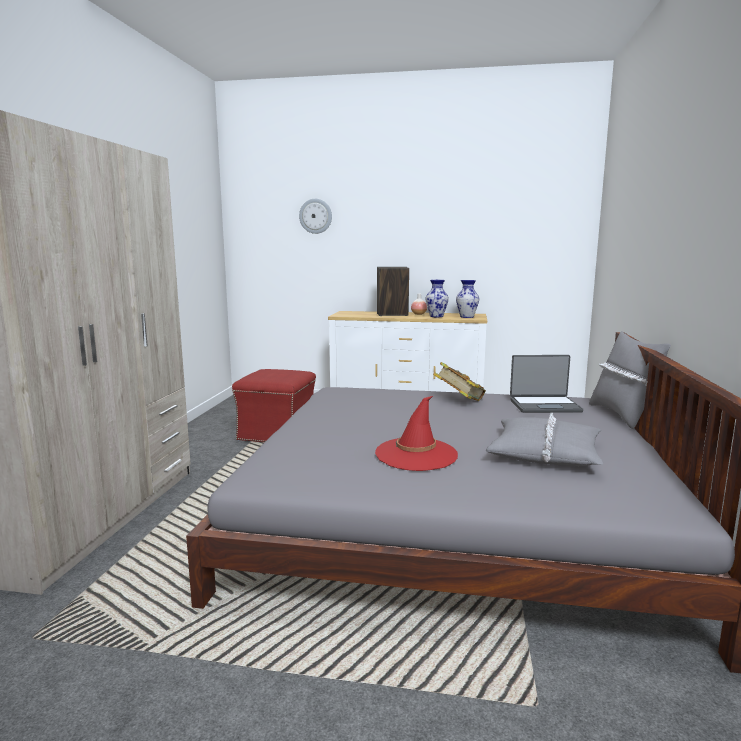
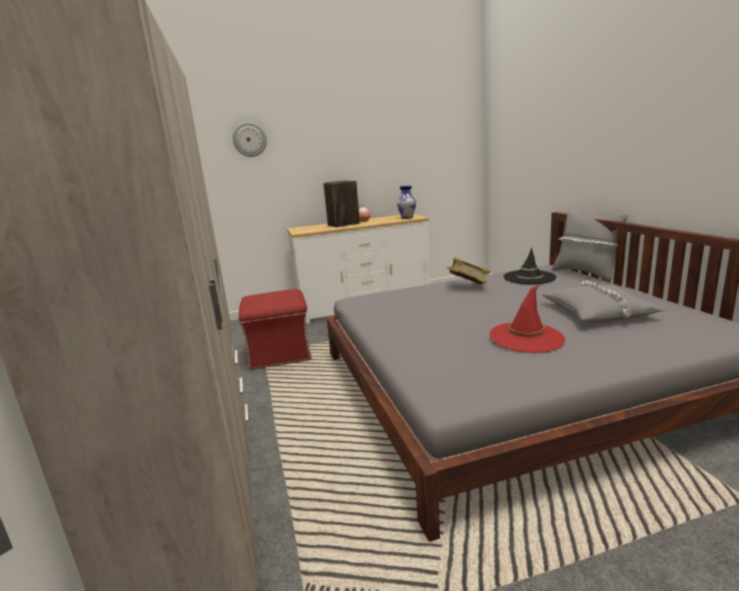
camera: 25 degrees left, 5 degrees up
(437, 316) = (383, 220): vase -> none
(544, 405) = (529, 277): laptop -> black hat

